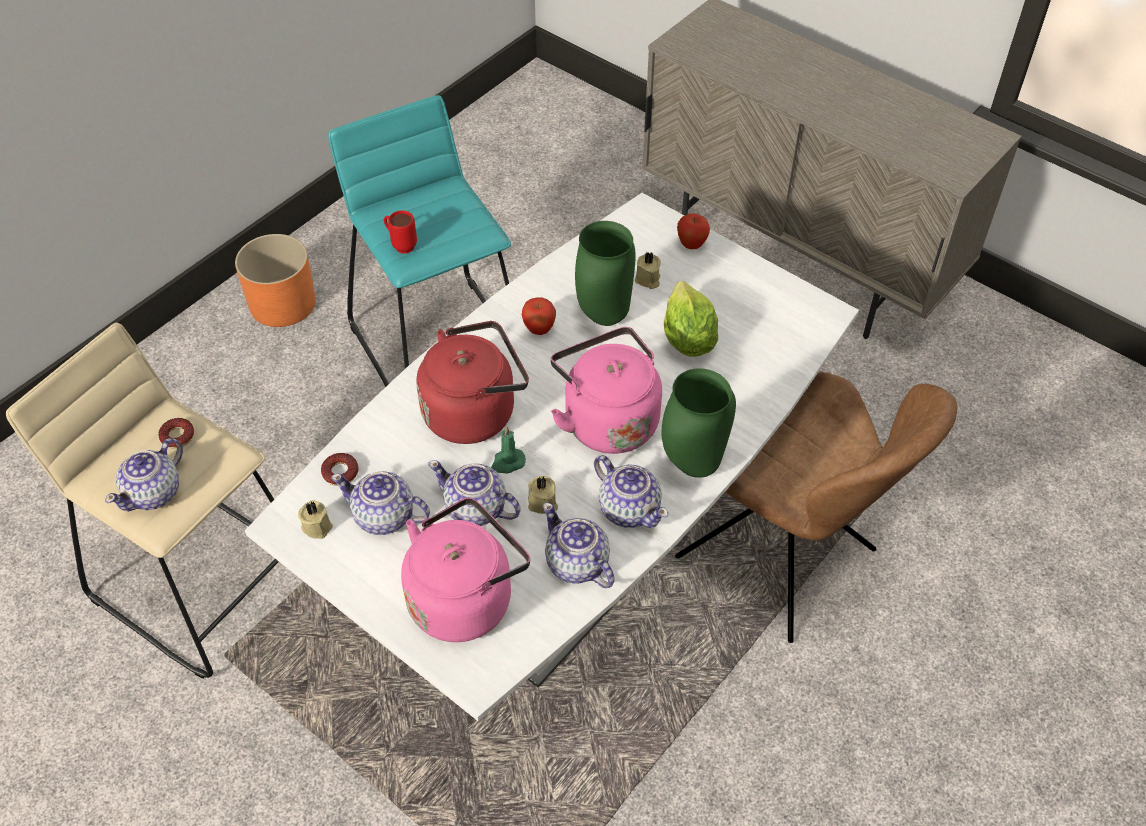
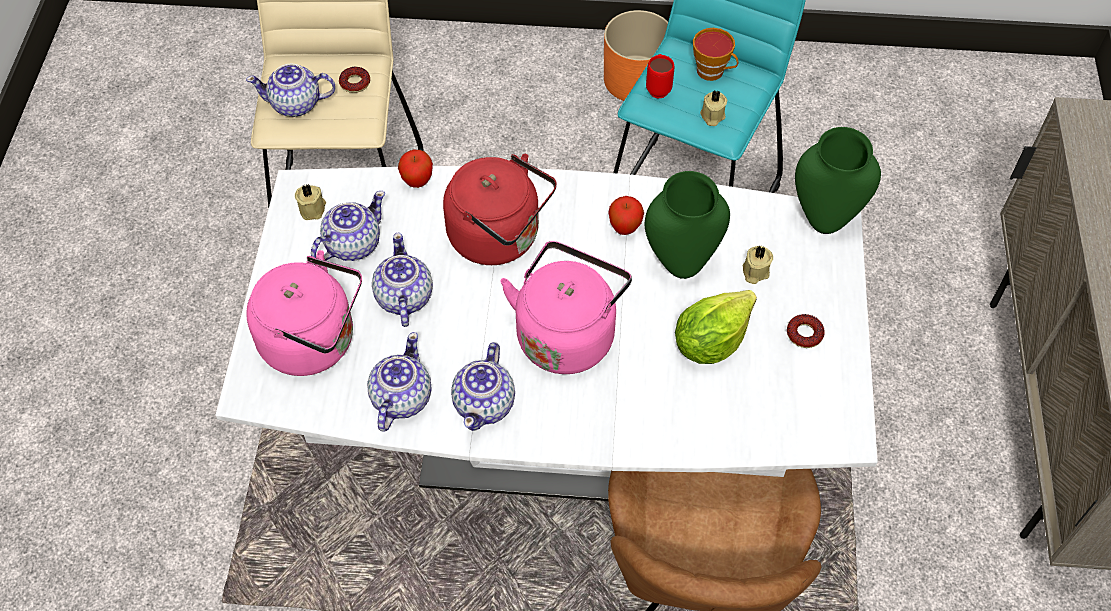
camera: 55 degrees right, 5 degrees up
(340, 472) = (372, 191): donut -> donut (804, 334)
(384, 517) = (352, 244): teapot -> teapot turned 60 degrees clockwise
(419, 206) = (713, 72): none -> cup
(507, 462) = (466, 291): green candle -> none
(543, 504) = (443, 340): beige candle -> beige candle (712, 116)
(691, 245) = (830, 281): apple -> apple (417, 182)
(691, 464) = (569, 423): green vase -> green vase (824, 220)

